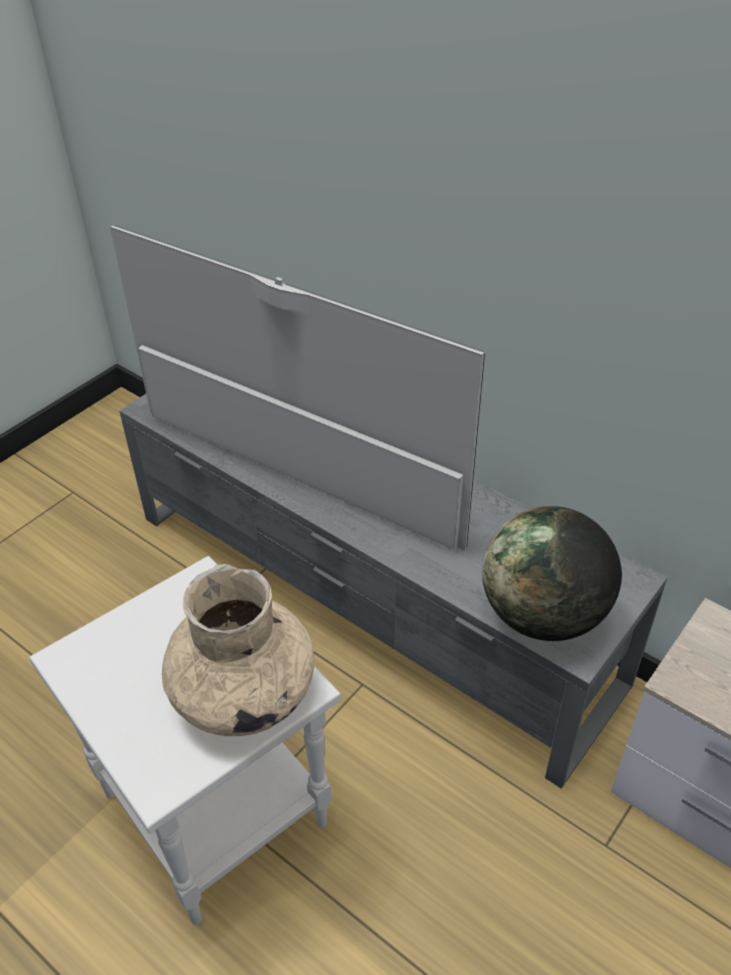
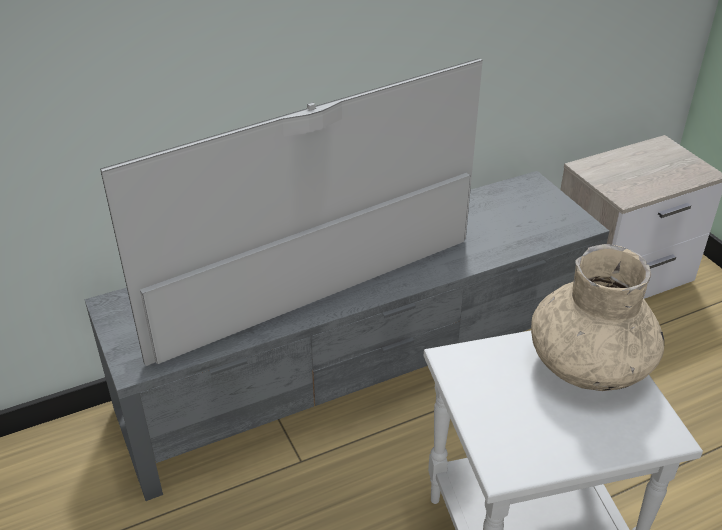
camera: 65 degrees left, 5 degrees down
(542, 616) = (545, 227): globe -> none

